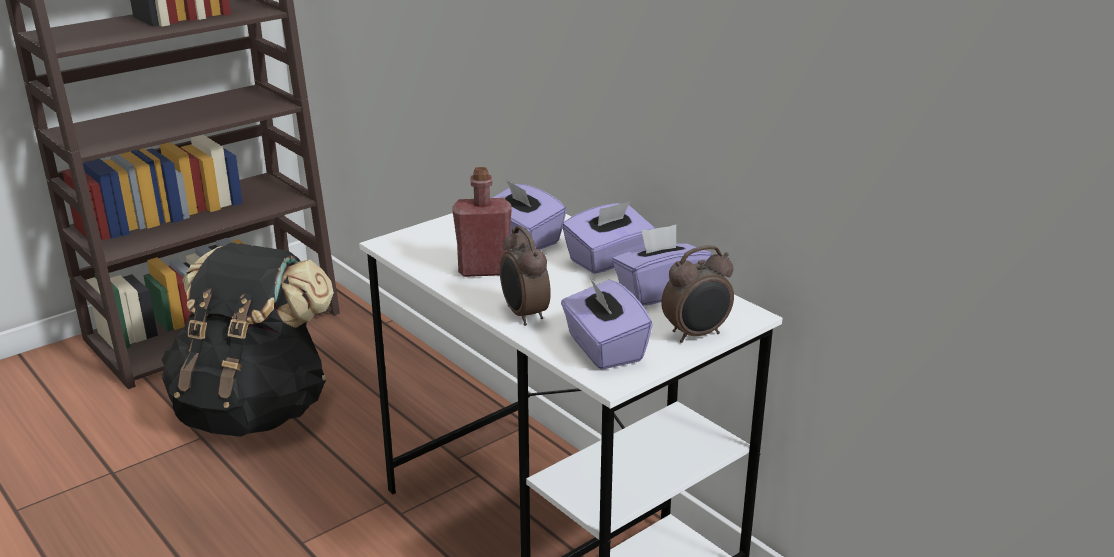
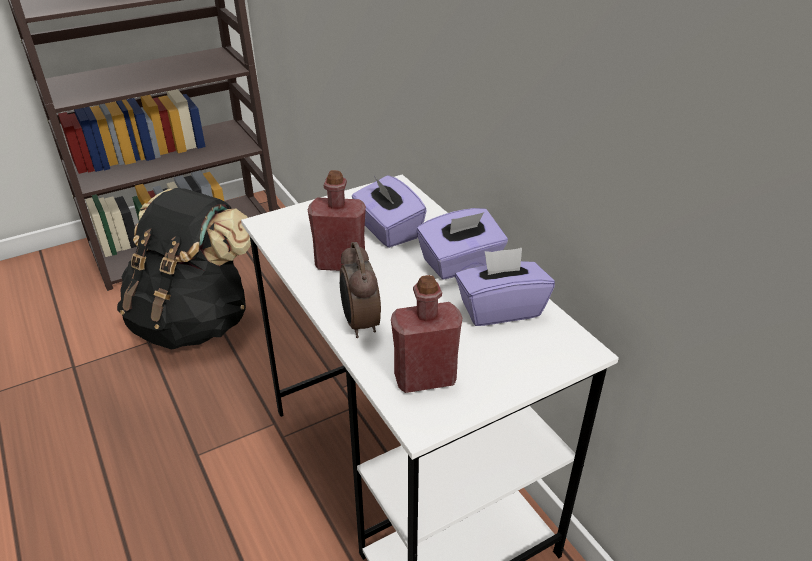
camera: 10 degrees right, 10 degrees up
(604, 348) = (425, 378): purple tissue box -> red bottle
(696, 335) = (524, 371): alarm clock -> none

